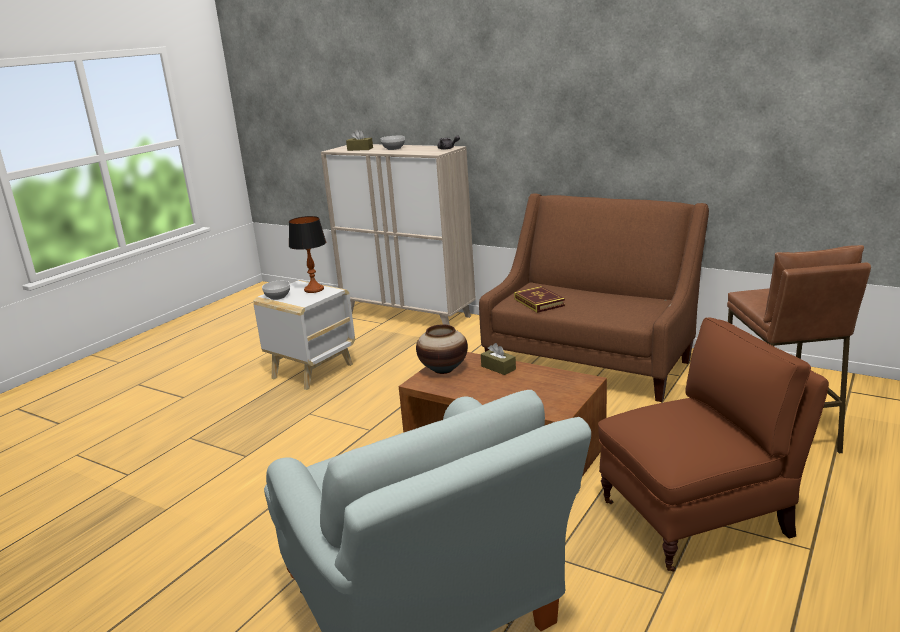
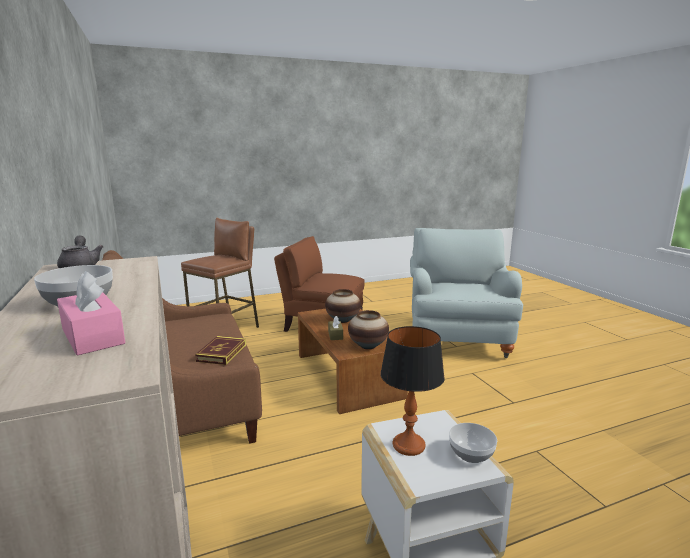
camera: 145 degrees left, 5 degrees down
(360, 149) = (93, 336): brown tissue box -> pink tissue box
(526, 388) = (343, 320): none -> vase

